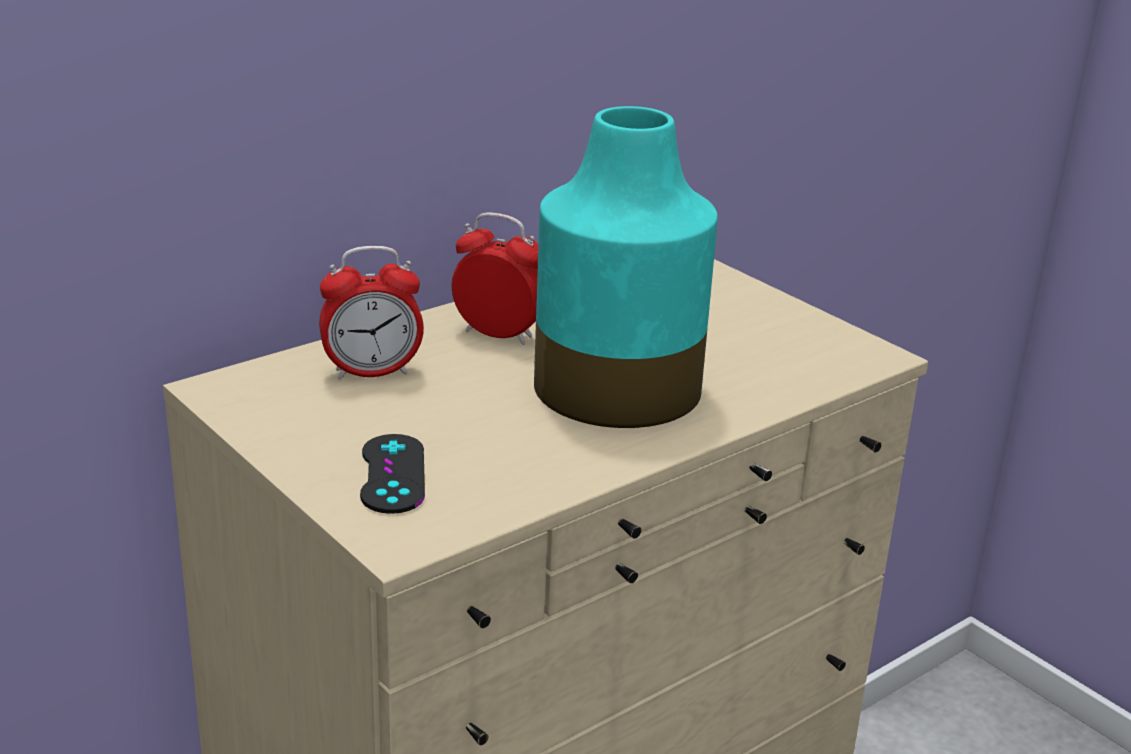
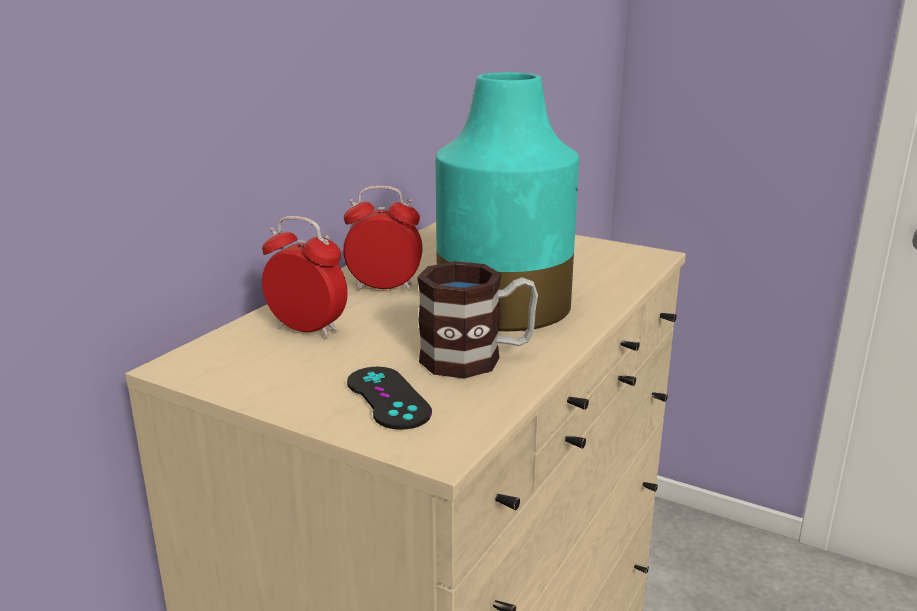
camera: 20 degrees left, 5 degrees down
(372, 372) = (307, 329): alarm clock -> alarm clock turned 120 degrees counterclockwise
(524, 450) = (477, 358): none -> mug

